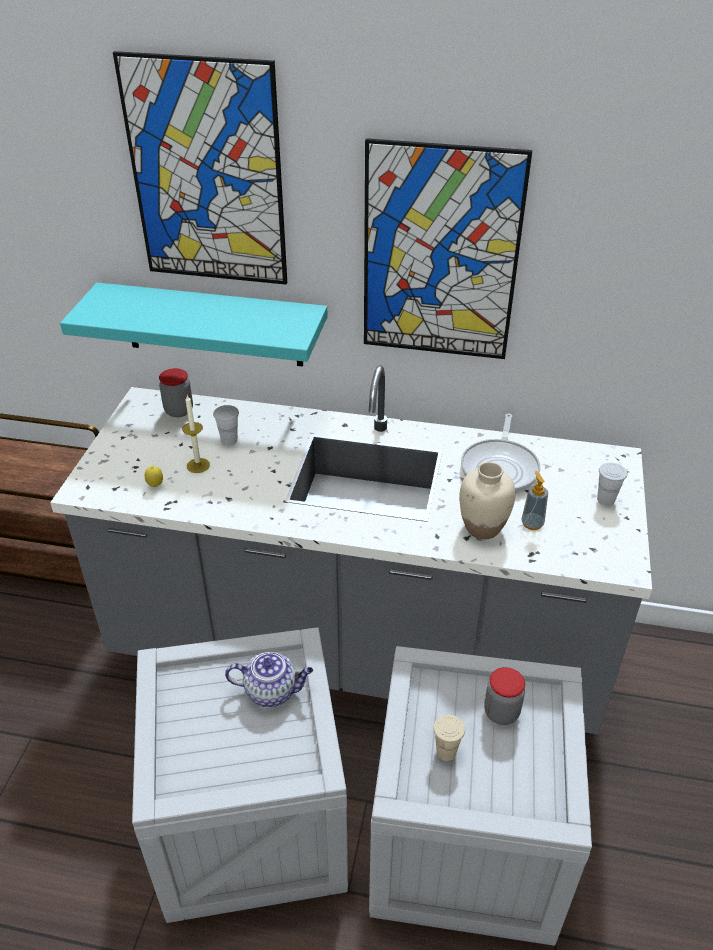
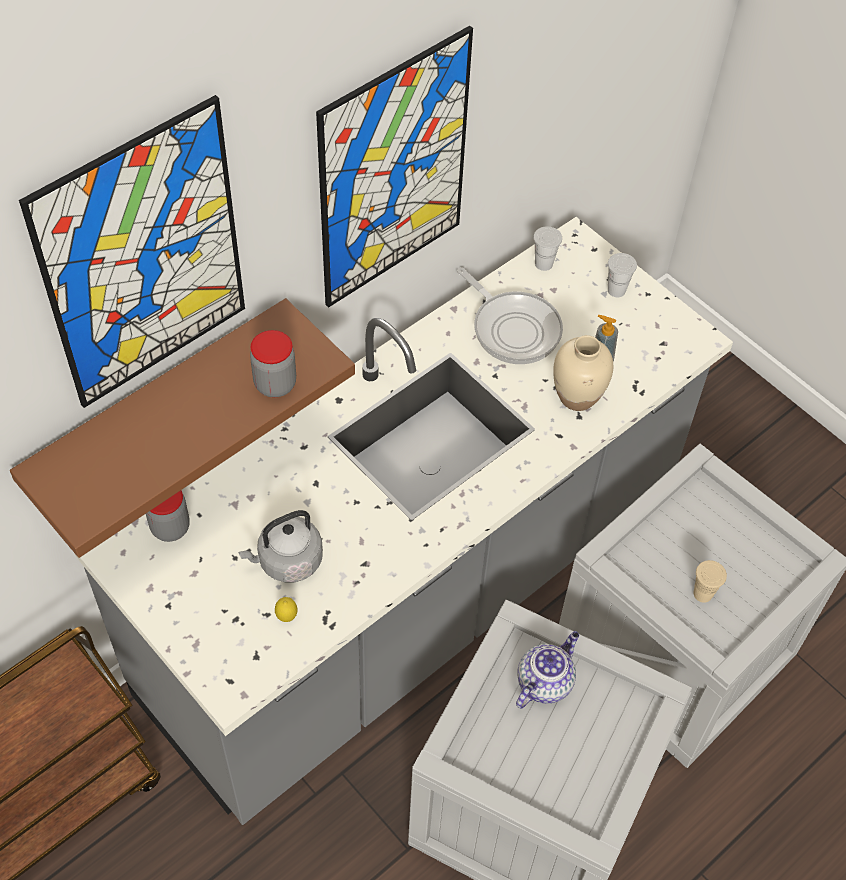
camera: 55 degrees left, 15 degrees up
(198, 465) = (287, 561): candle -> grey kettle
(213, 325) = (160, 408): turquoise shelf -> brown shelf
(229, 440) = (270, 511): white cup -> white cup (543, 264)
(501, 712) = (695, 529): jar -> jar (275, 384)

